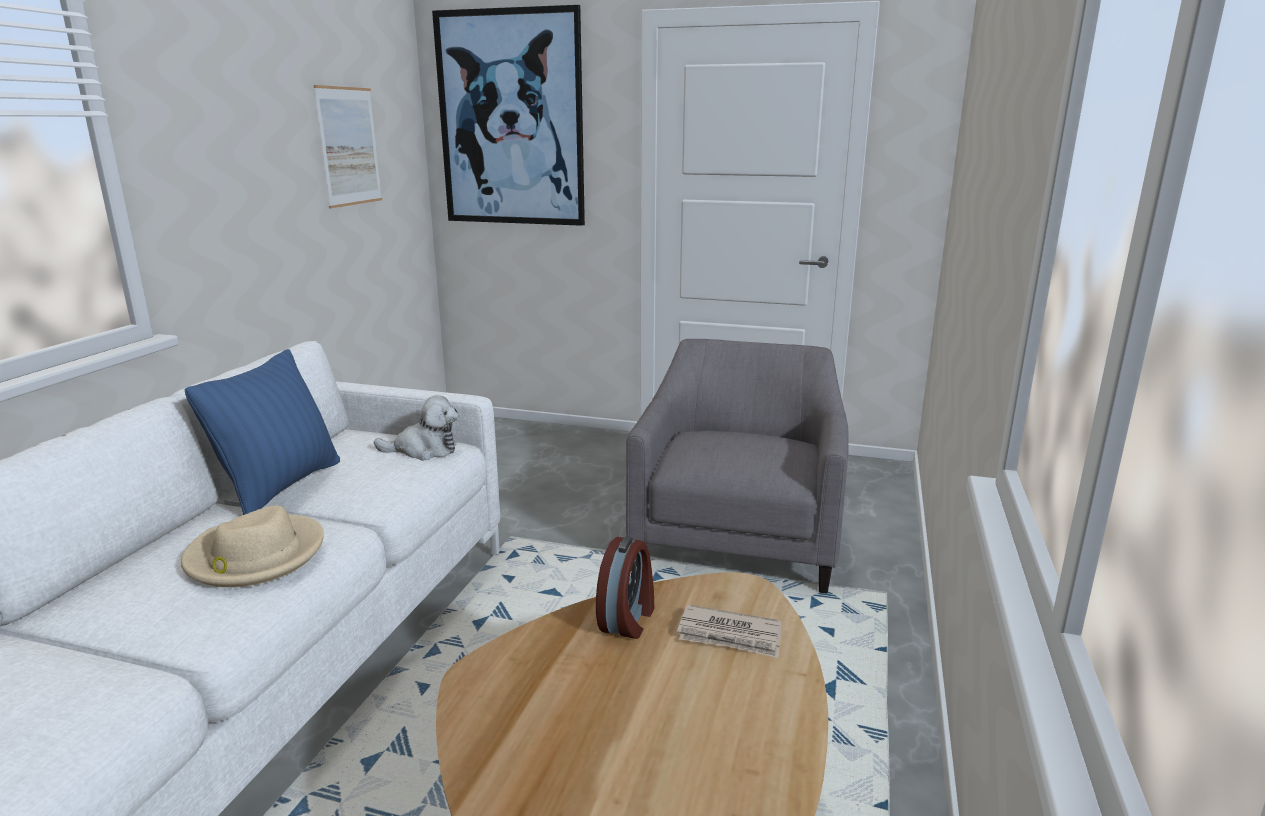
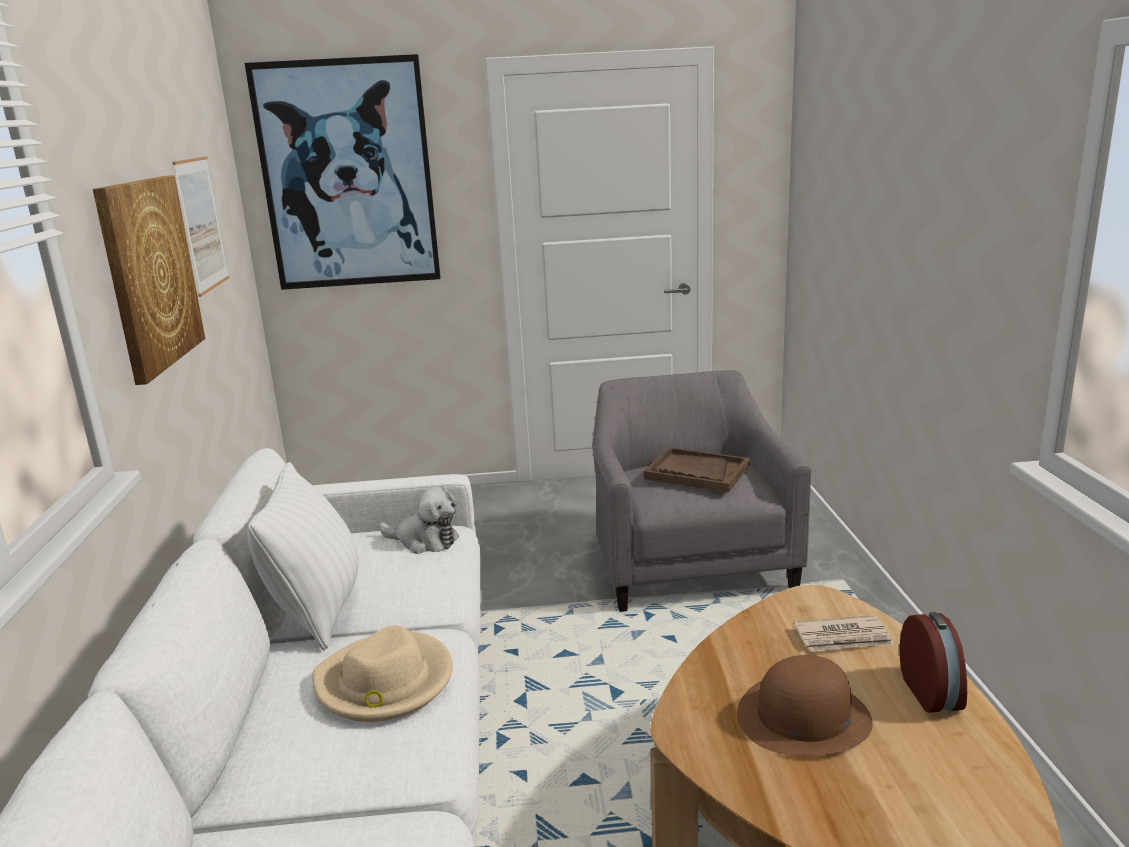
camera: 20 degrees left, 0 degrees up
(254, 175) = (150, 274): none -> picture
(280, 486) = (318, 610): blue pillow -> white pillow
(424, 450) = (424, 541): plush toy -> plush toy turned 45 degrees clockwise
(604, 701) = (803, 717): none -> brown hat
(628, 619) = (753, 647): alarm clock -> alarm clock (932, 693)
(742, 443) = (696, 472): none -> brown tray

